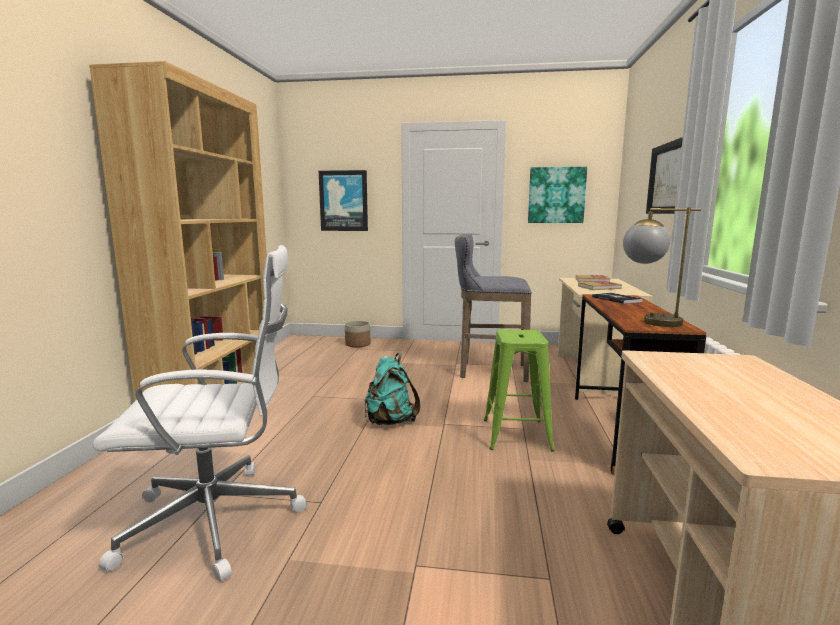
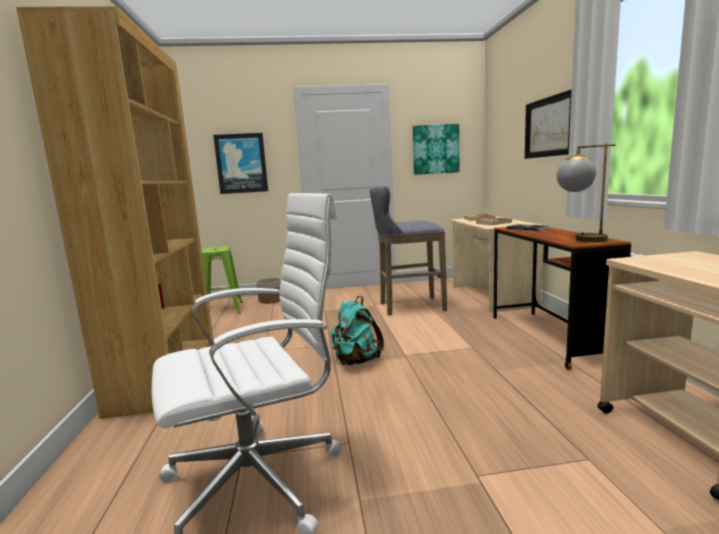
camera: 15 degrees left, 0 degrees up
(516, 435) = (471, 353): green stool -> green stool (223, 310)

